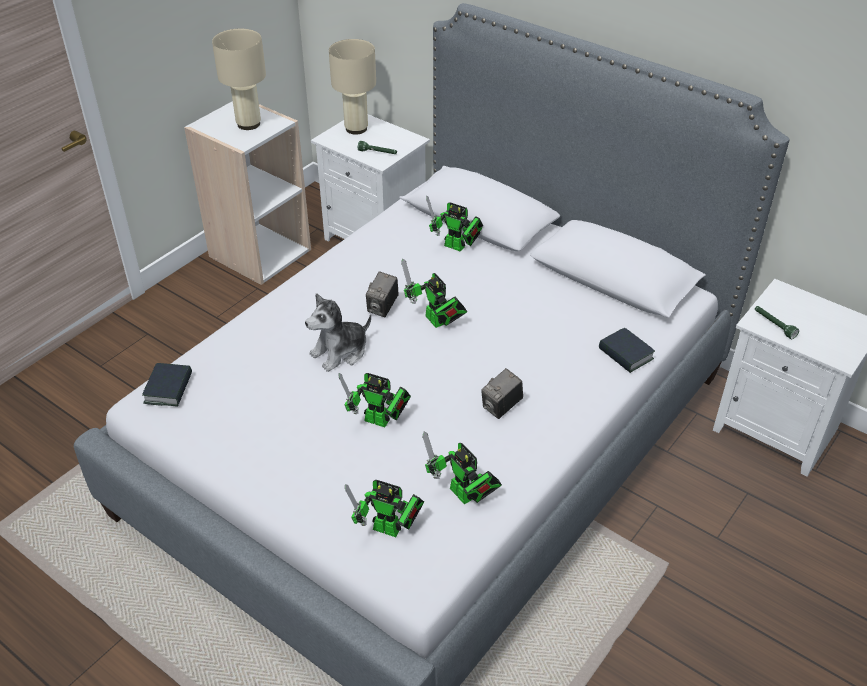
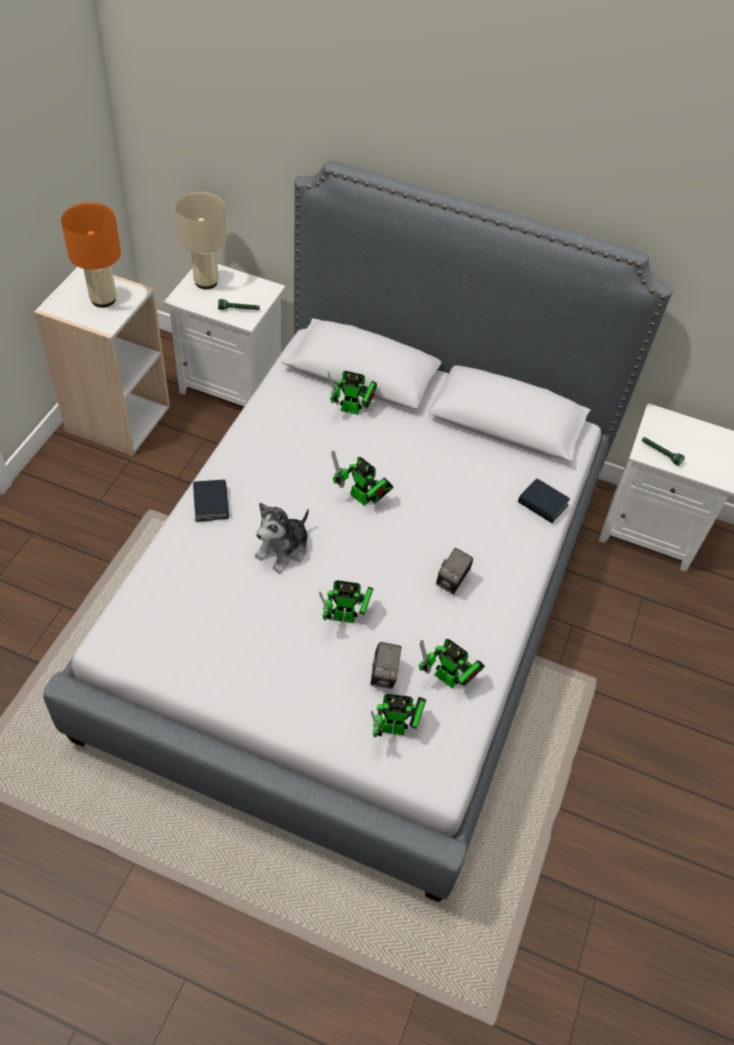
camera: 20 degrees left, 10 degrees up
(169, 388) = (130, 622): book -> book (211, 503)
(249, 124) = (104, 300): beige table lamp -> orange table lamp
(383, 307) = (306, 491): camera -> camera (384, 674)

